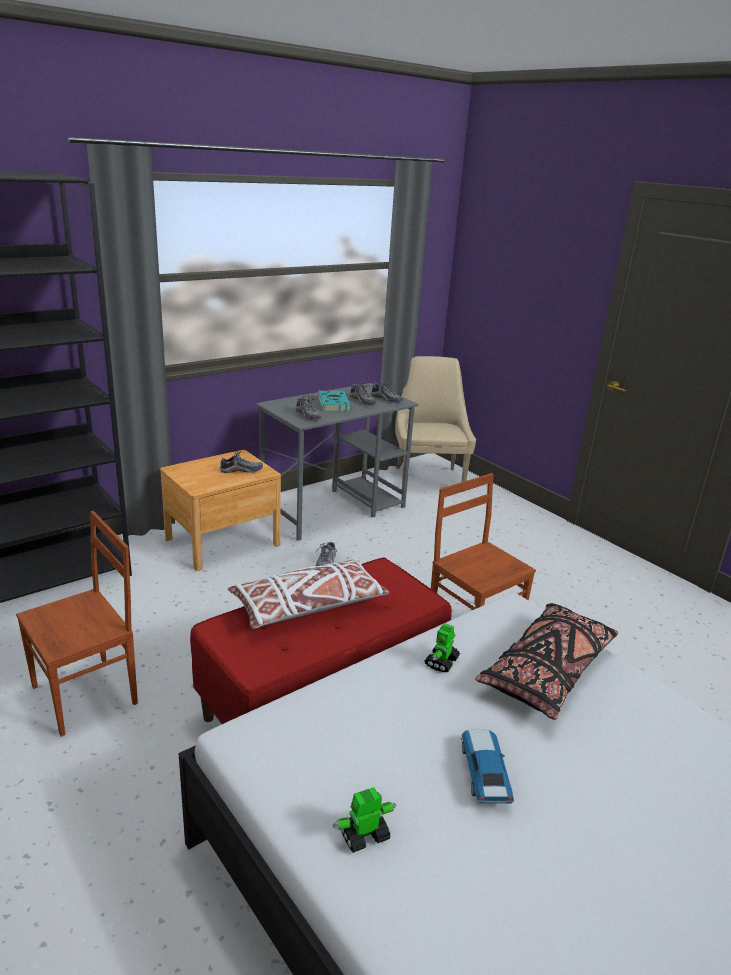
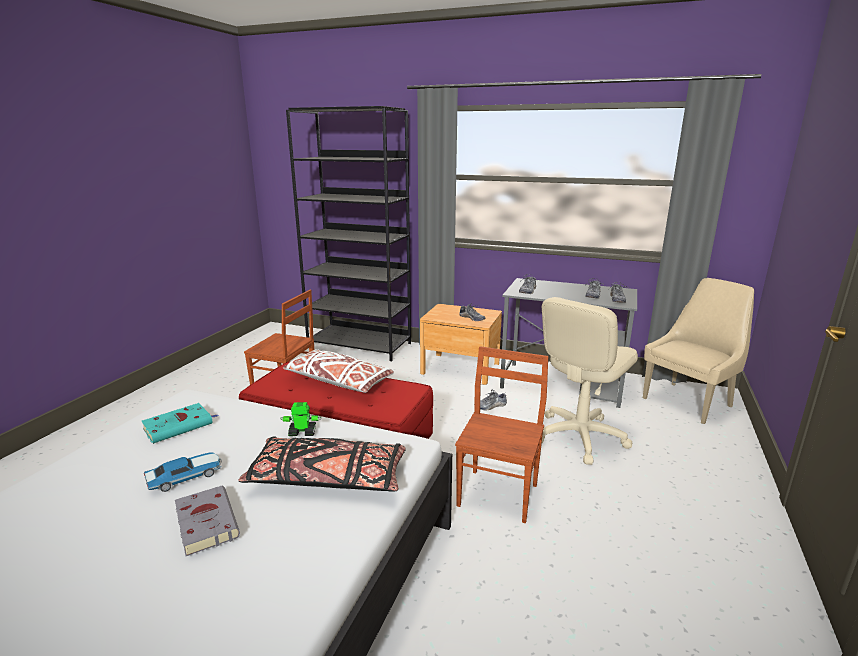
camera: 60 degrees right, 5 degrees down
(333, 404) = (565, 291): turquoise book -> turquoise book (180, 426)
(363, 835) = (116, 451): toy robot -> none
(427, 547) = (579, 437): none -> beige office chair
(587, 770) = (206, 522): none -> grey book

